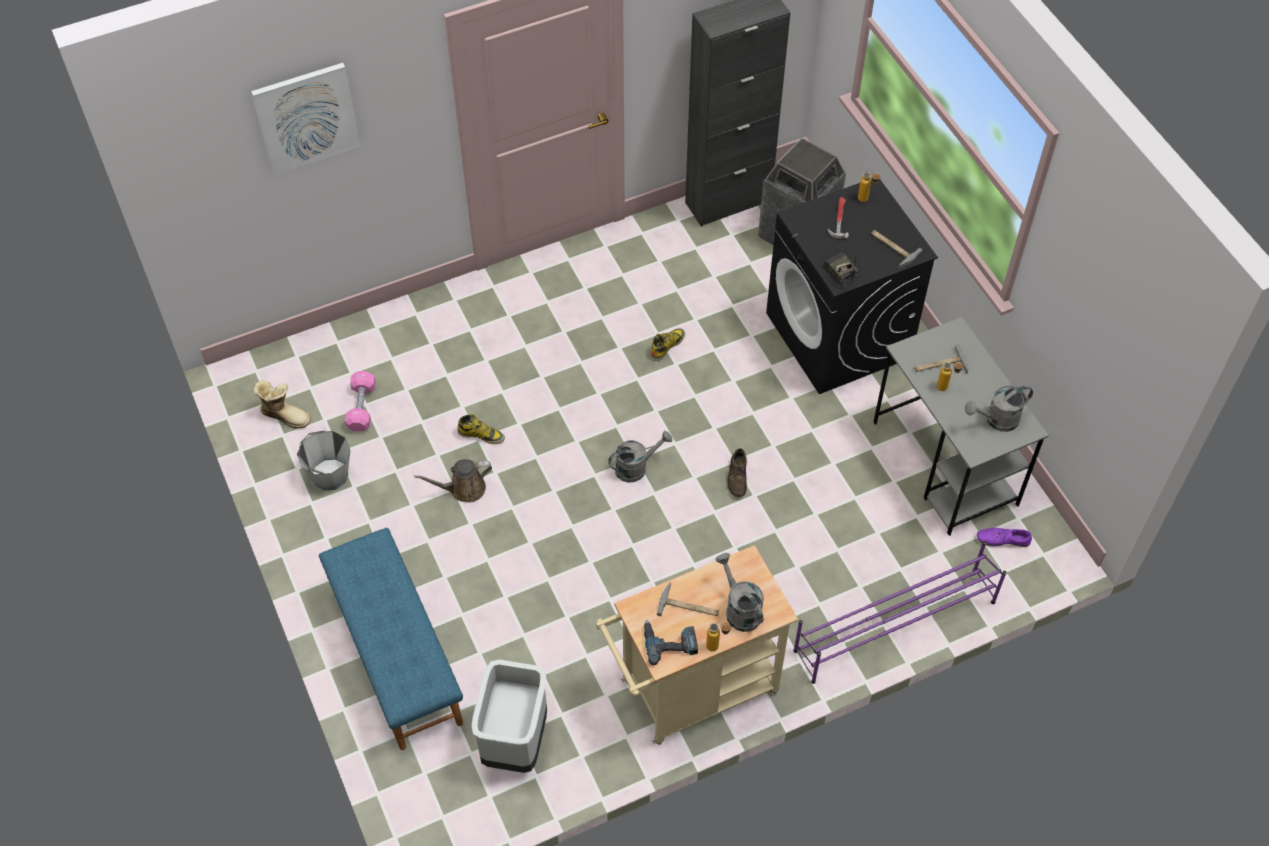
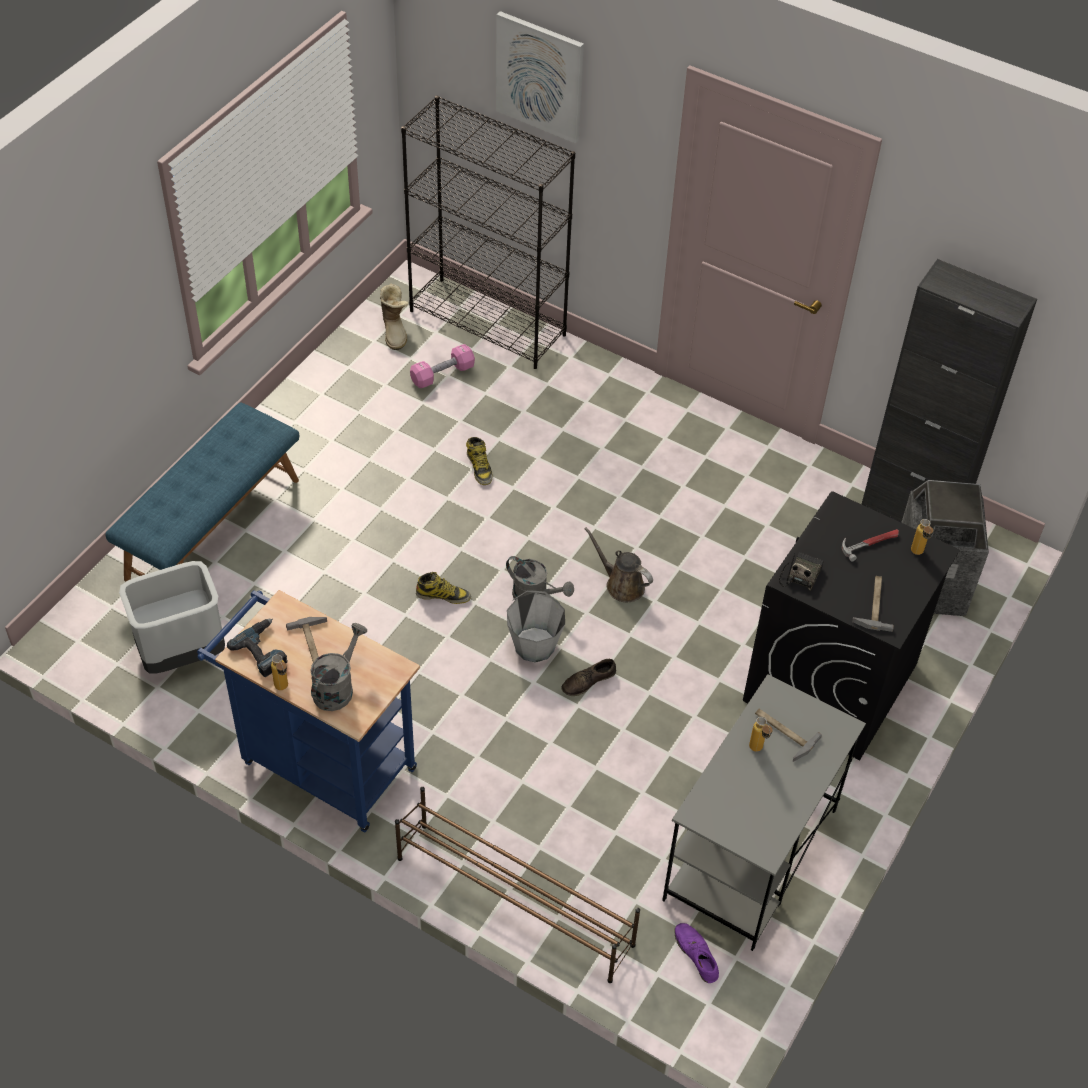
camera: 55 degrees right, 5 degrees down
(329, 475) = (358, 391): grey bucket -> grey bucket (534, 645)
(332, 346) = (488, 323): none -> black bookcase
(463, 489) = (413, 485): brown watering can -> brown watering can (621, 584)
(667, 346) = (694, 551): boot -> boot (443, 595)
(690, 692) = (320, 761): beige cart -> blue cart
(893, 626) = (513, 900): purple shoe rack -> brown shoe rack
(996, 420) = (753, 816): grey watering can -> none

